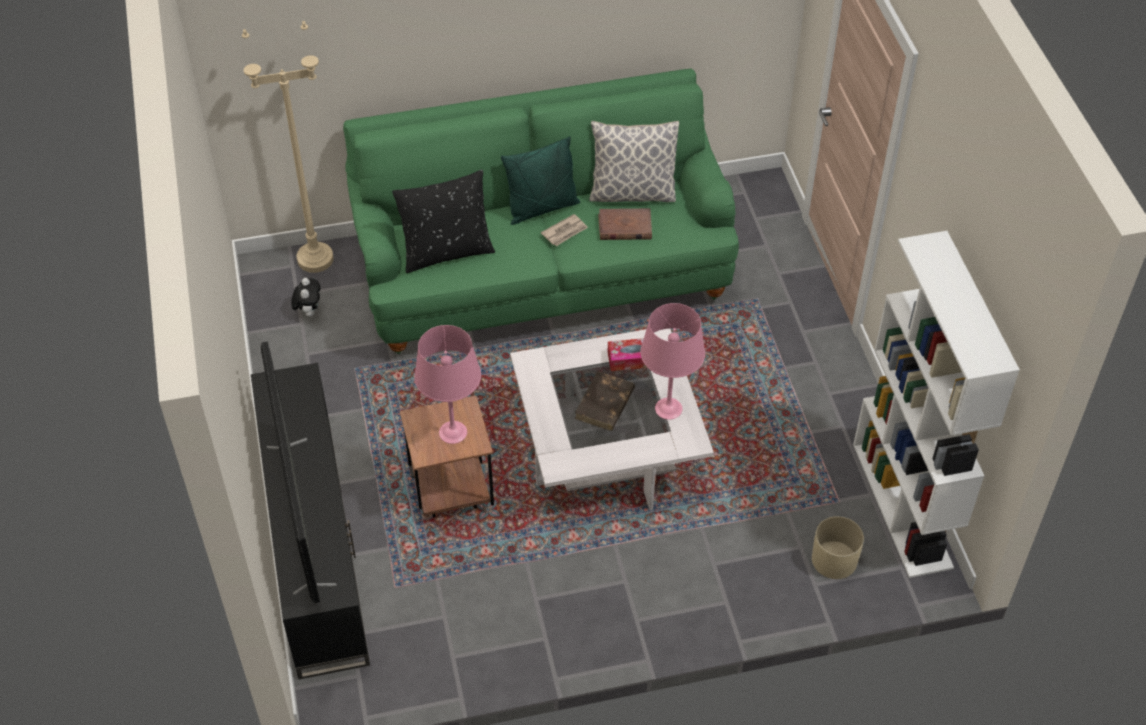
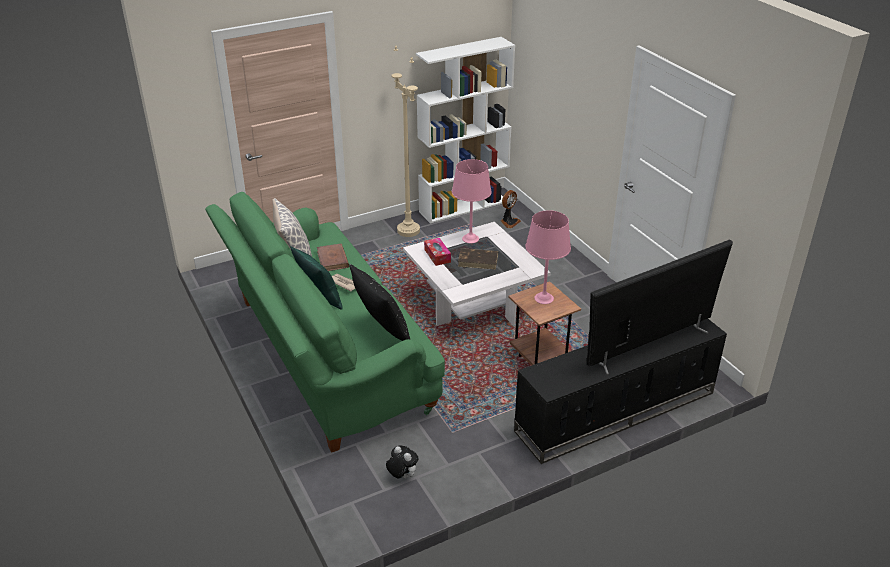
camera: 105 degrees left, 15 degrees down
(309, 311) = (402, 476): plush toy -> plush toy turned 60 degrees clockwise
(315, 259) = (339, 489): beige floor lamp -> beige floor lamp (408, 230)
(834, 560) = (509, 222): beige planter -> fan

